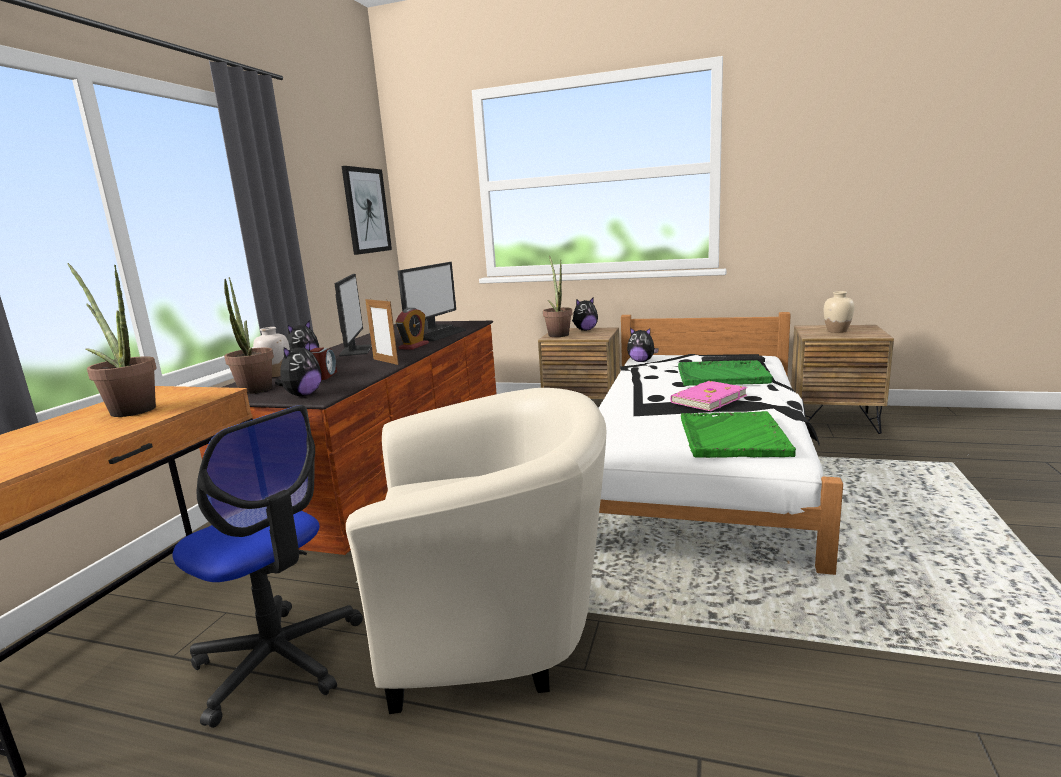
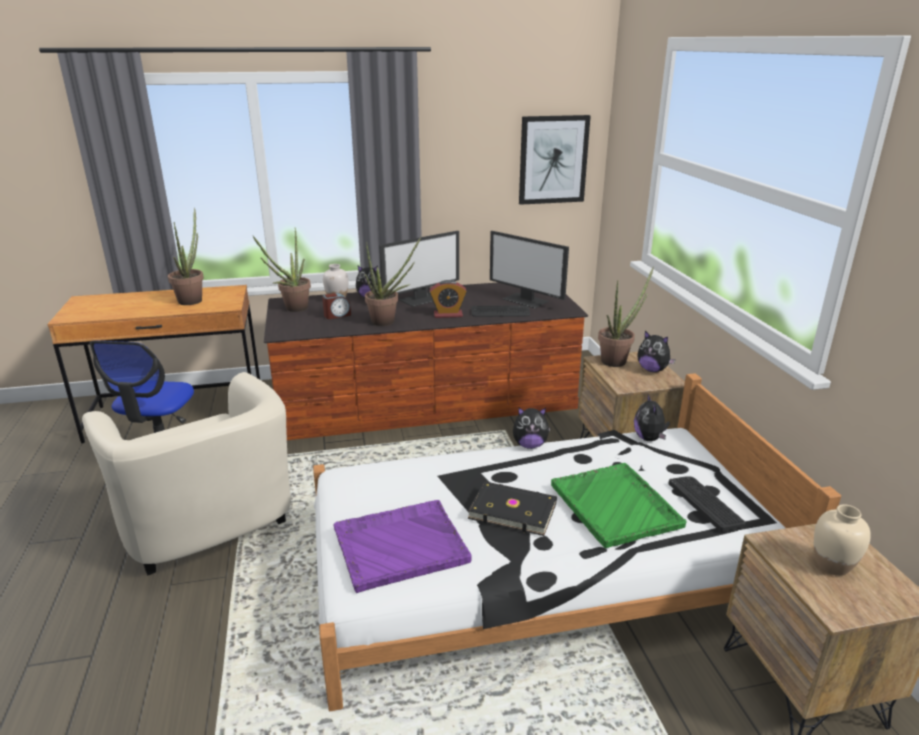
camera: 60 degrees right, 10 degrees up
(302, 395) = (286, 326): plush toy -> plush toy (529, 445)
(385, 361) = (388, 321): picture frame -> potted plant
(432, 328) = (526, 300): monitor -> monitor turned 45 degrees clockwise
(707, 399) = (512, 510): pink book -> black book
(732, 437) = (399, 546): green tray -> purple tray

